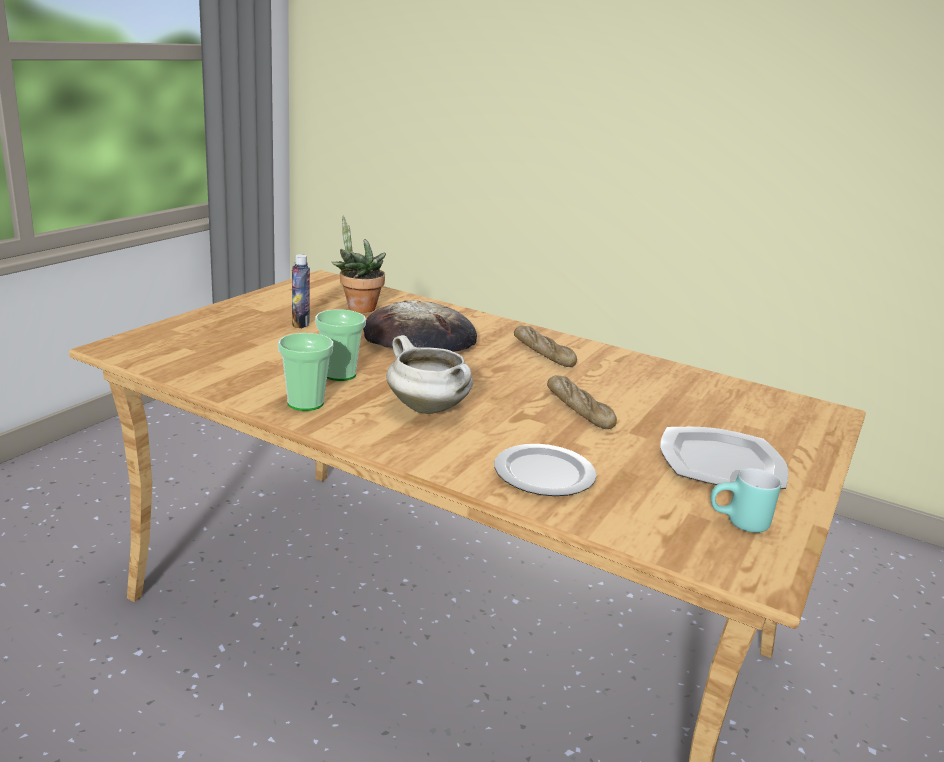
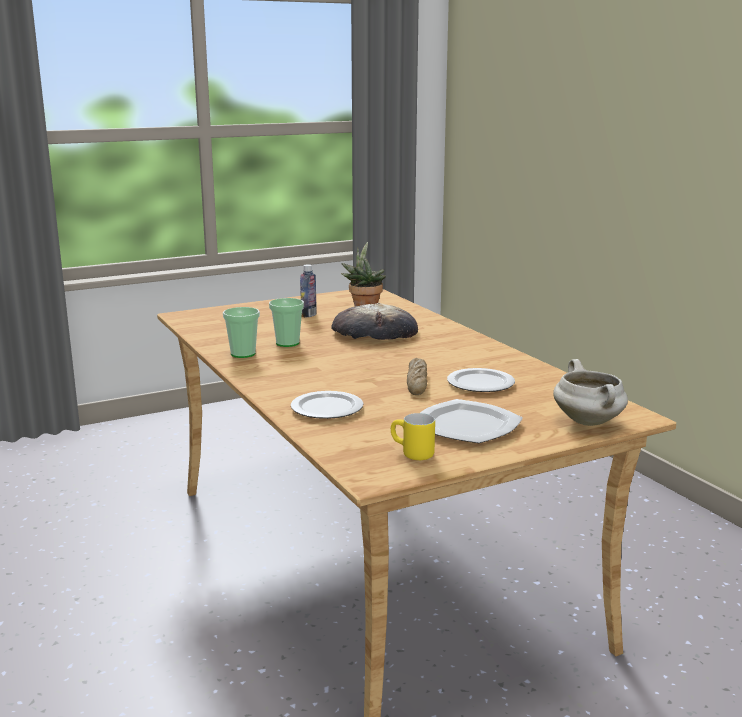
camera: 35 degrees right, 5 degrees down
(429, 408) = (313, 367): white cooking pot -> white cooking pot (589, 422)
(543, 353) = (454, 350): bread -> none
(641, 397) = (481, 383): none -> plate
(739, 524) = (411, 454): turquoise mug -> yellow mug

